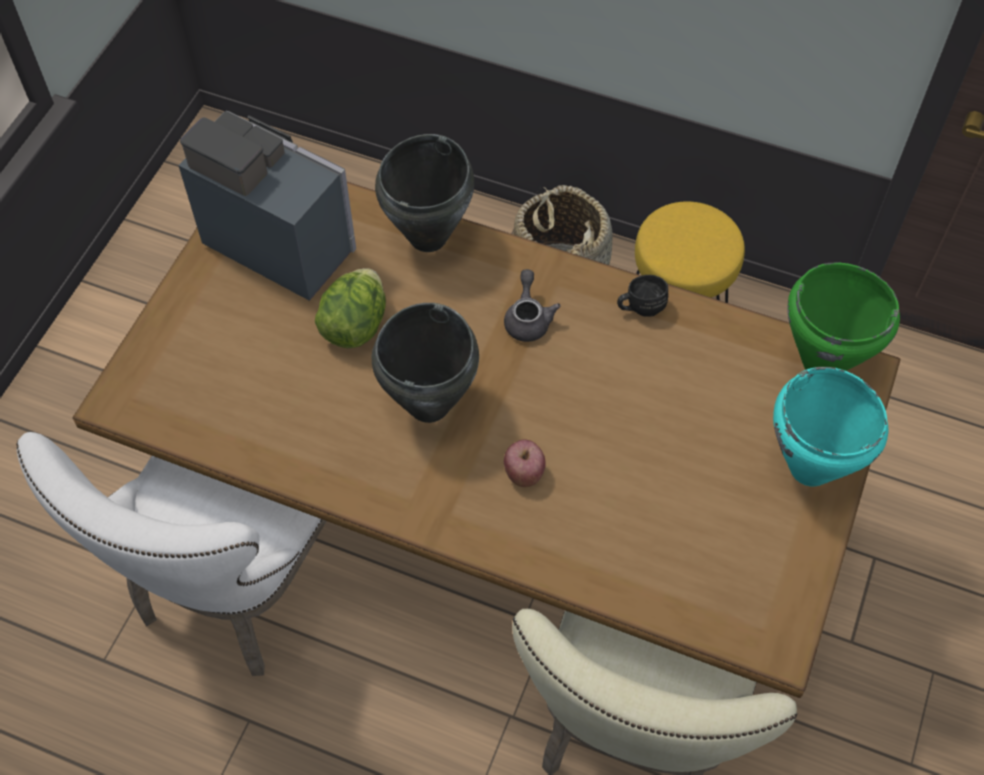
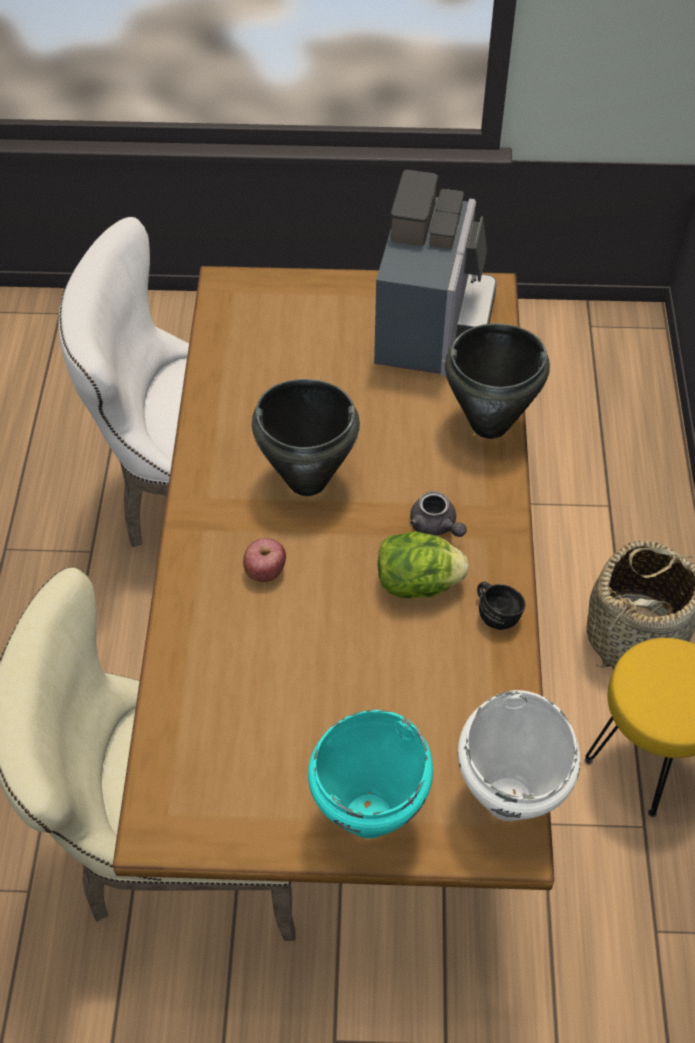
camera: 70 degrees right, 5 degrees down
(355, 325) = (366, 404): lettuce -> lettuce (417, 583)
(528, 318) = (436, 526): grey teapot -> grey teapot turned 75 degrees clockwise
(821, 361) = (509, 799): green cooking pot -> white cooking pot

